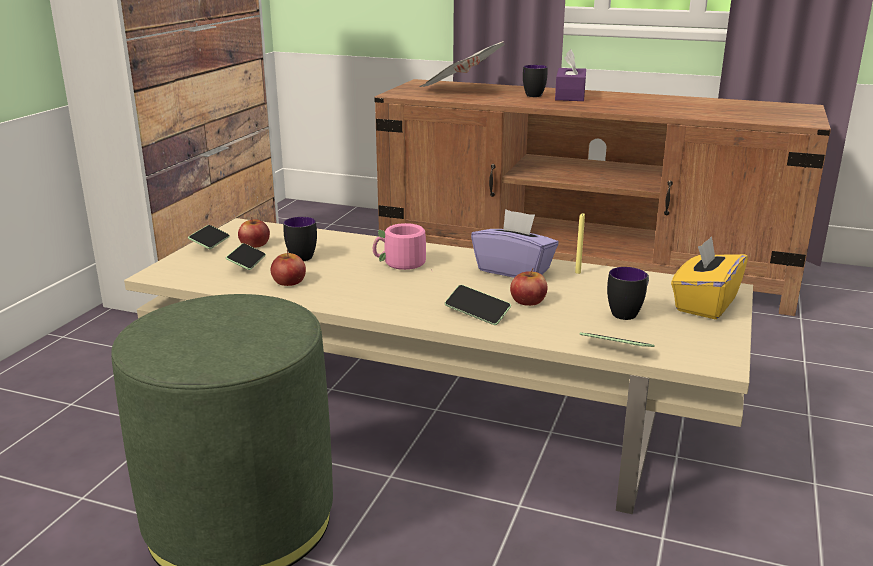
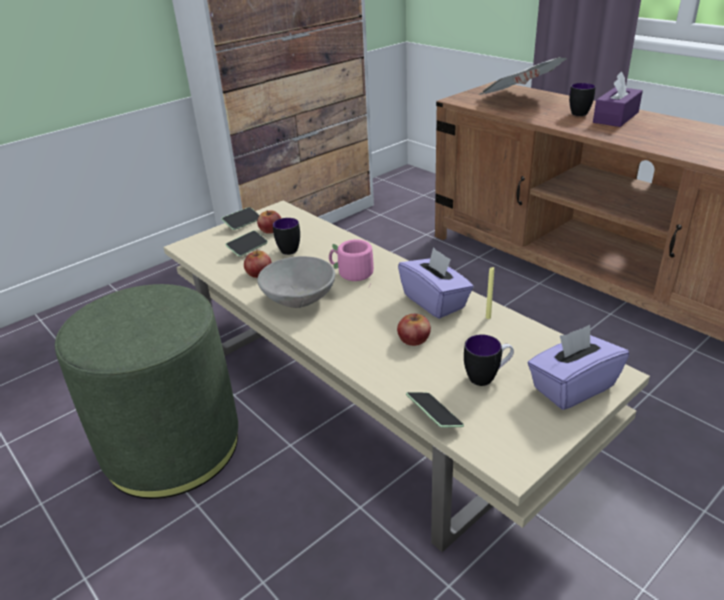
camera: 30 degrees right, 10 degrees up
(365, 293) = (299, 298): none -> grey bowl
(477, 313) = (360, 342): phone -> none
(705, 304) = (572, 387): yellow tissue box -> purple tissue box

